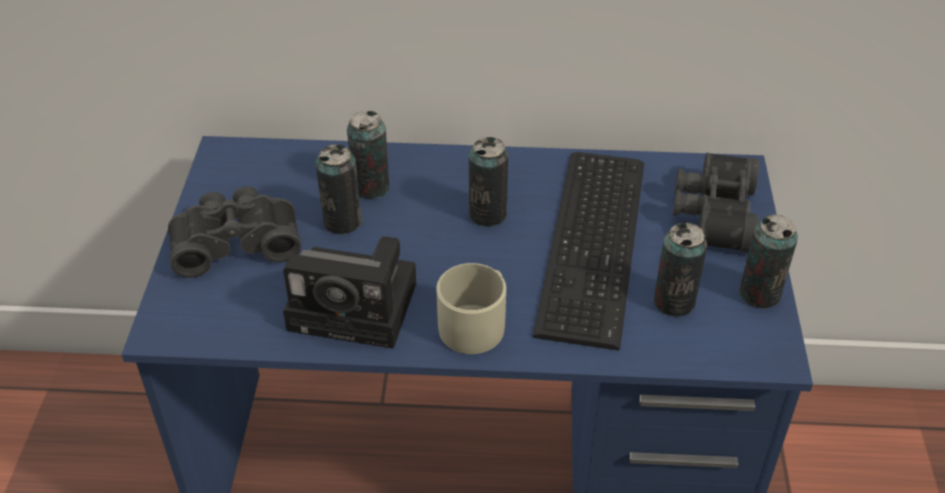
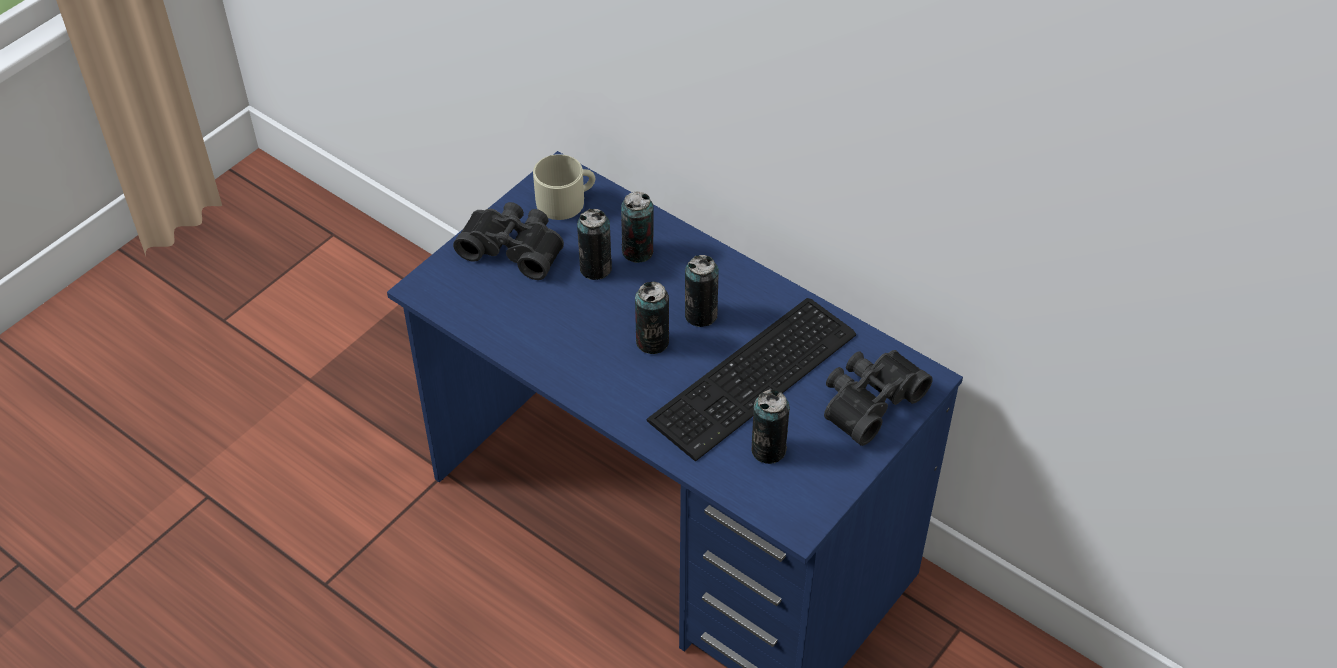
camera: 35 degrees right, 5 degrees up
(359, 306) = (554, 337): camera -> none
(476, 323) = (619, 390): beige mug -> beige mug (566, 201)
(759, 294) = (836, 478): can -> can (652, 341)

